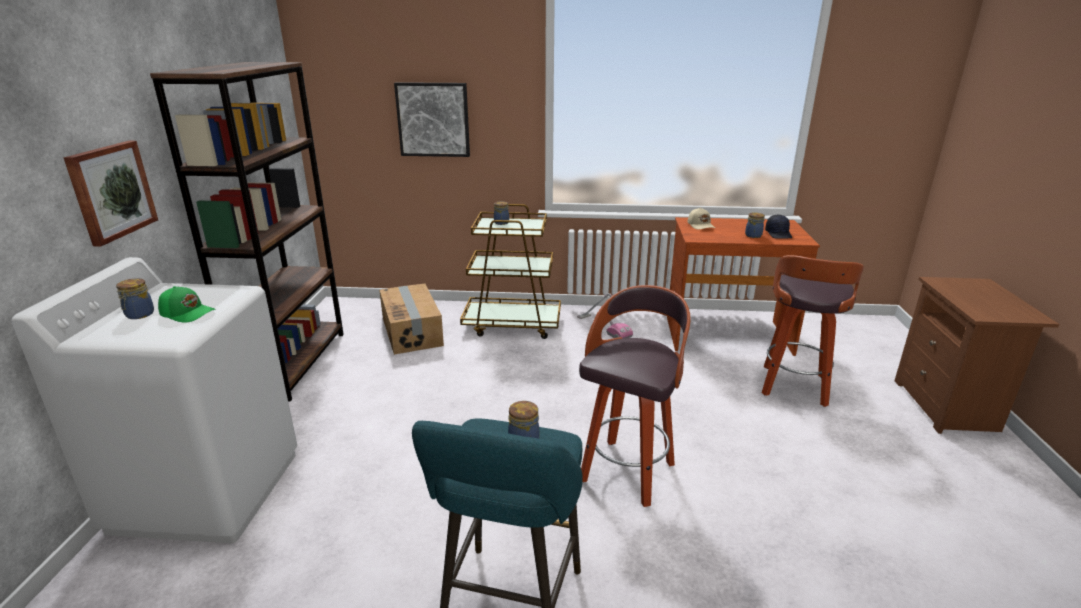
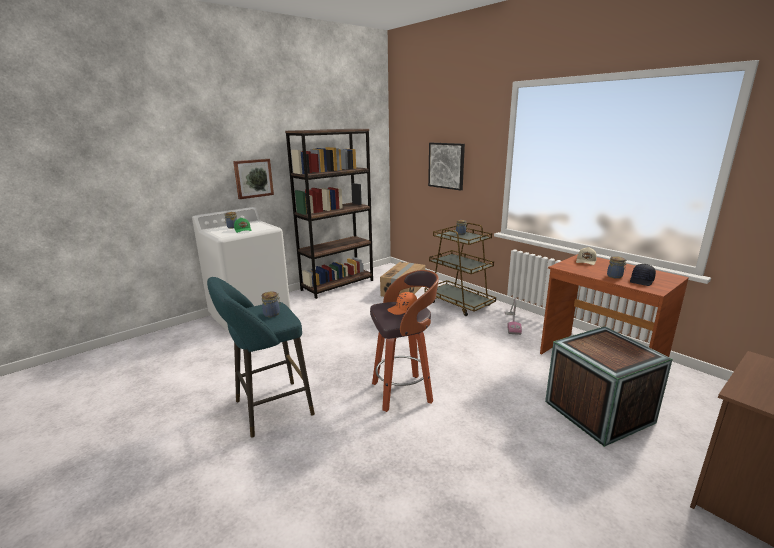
camera: 45 degrees right, 5 degrees down
(637, 352) = (403, 309): none -> orange cap
(794, 387) = (598, 412): stool -> crate

